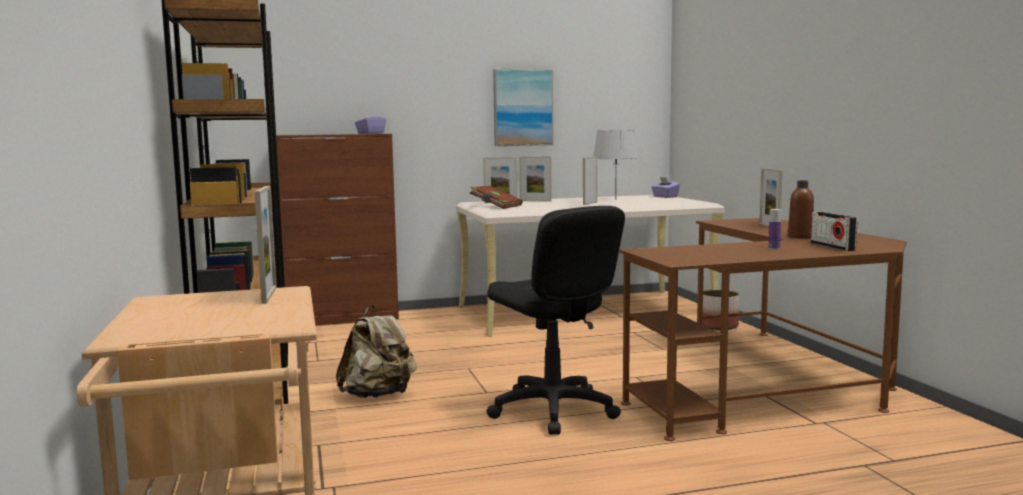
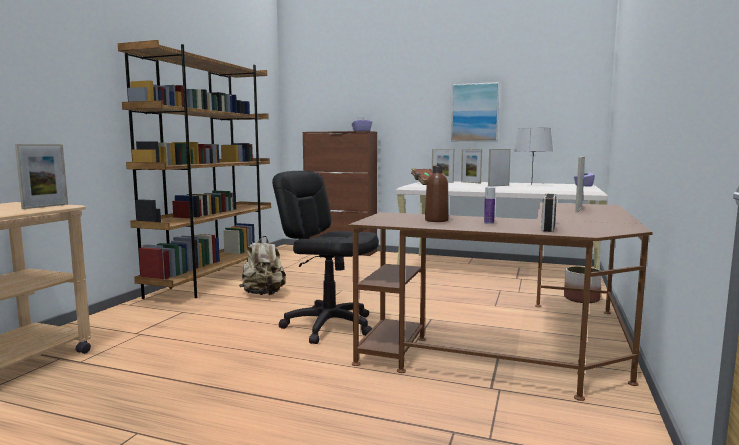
camera: 35 degrees right, 0 degrees up
(552, 410) = (329, 326): black office chair -> black office chair turned 120 degrees clockwise
(800, 237) = (561, 218): brown bottle -> brown bottle (436, 220)

